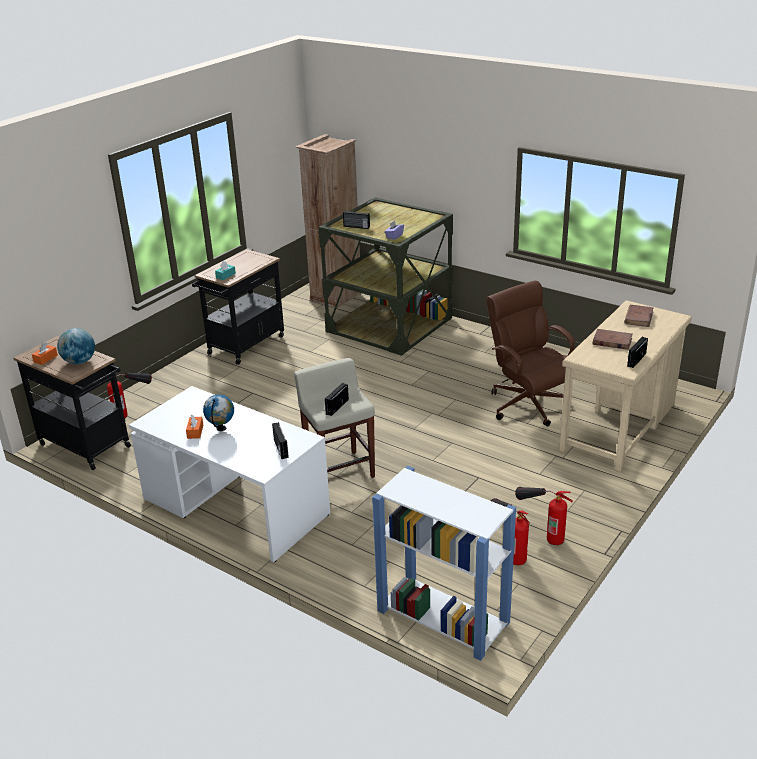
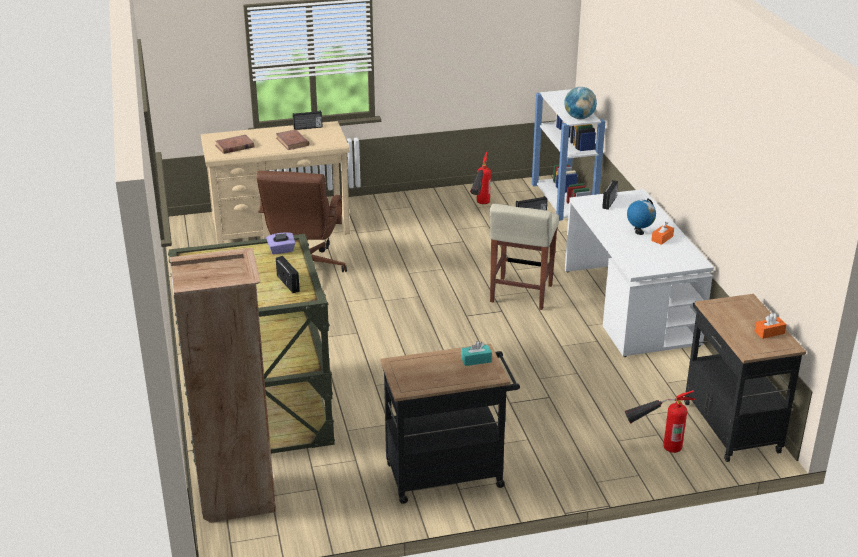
camera: 140 degrees left, 0 degrees up
(79, 362) = (734, 312): globe -> globe (579, 118)
(541, 532) = (447, 205): fire extinguisher -> none

